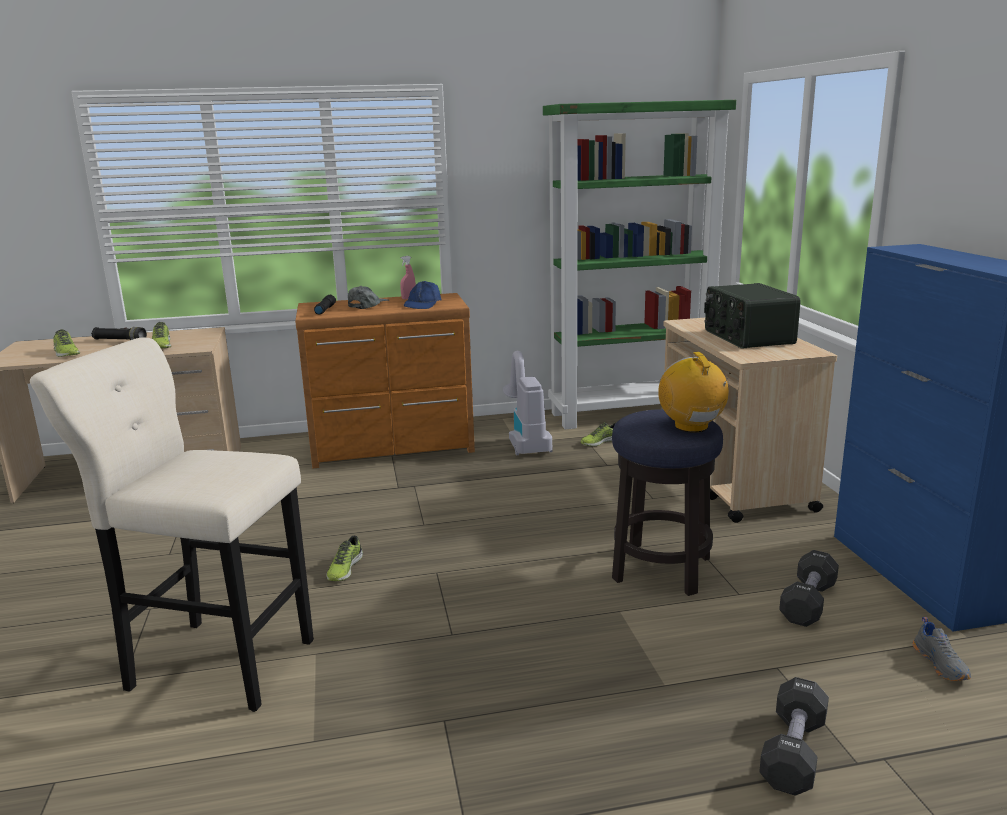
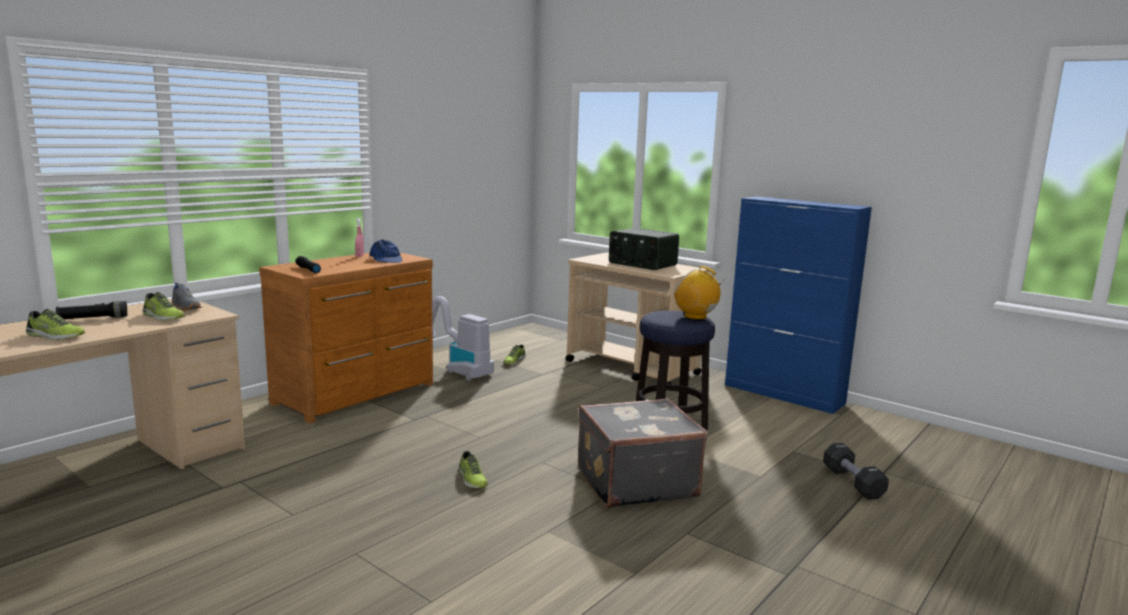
camera: 40 degrees left, 5 degrees down
(214, 662) = (483, 563): beige stool -> none
(367, 305) = (337, 263): grey cap -> none
(491, 632) = (635, 482): none -> grey suitcase
(631, 413) = (504, 340): green bookcase -> none
(808, 602) = (761, 419): black dumbbell -> none
(941, 664) = (848, 428): grey shoe -> grey shoe (187, 307)

